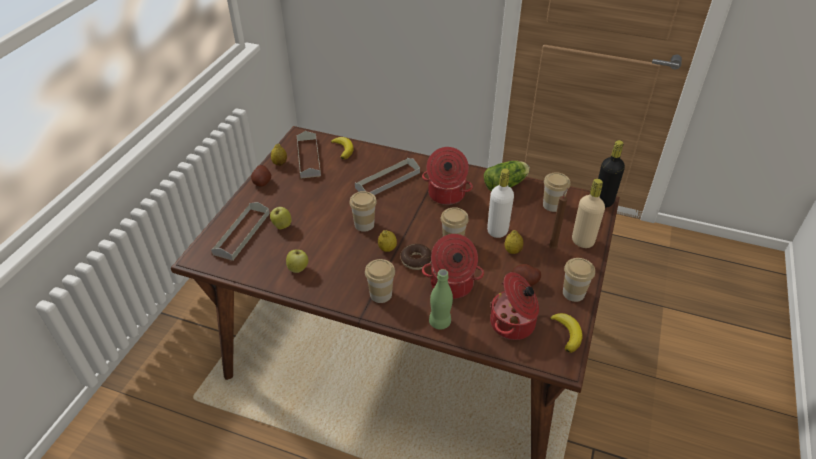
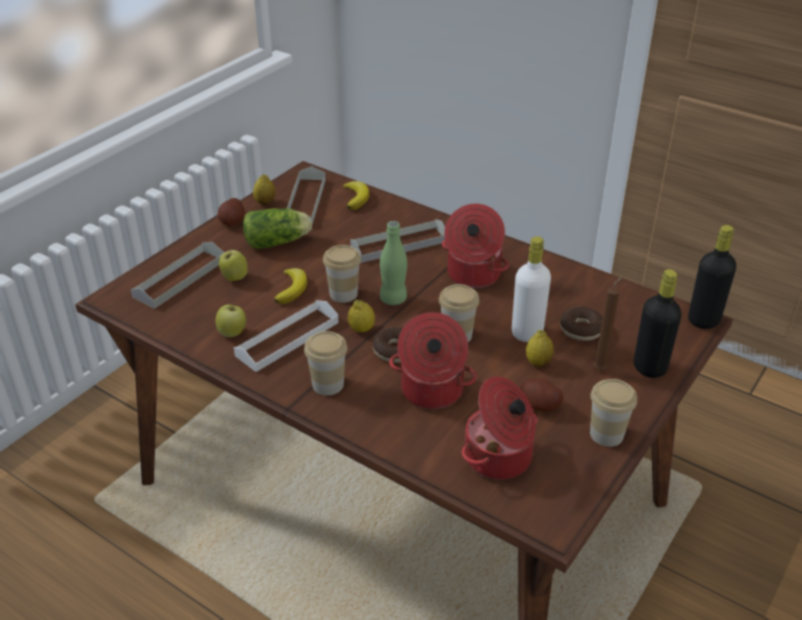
camera: 15 degrees right, 5 degrees down
(339, 266) = (287, 339): none -> white tray
(440, 322) = (394, 435): green bottle -> green bottle (393, 299)
(506, 184) = (566, 275): lettuce -> lettuce (279, 242)
(530, 222) = (581, 329): none -> donut
(552, 205) = (623, 313): cup -> none
(567, 333) = (574, 486): banana -> banana (292, 288)
(582, 241) = (649, 367): beige bottle -> black bottle

